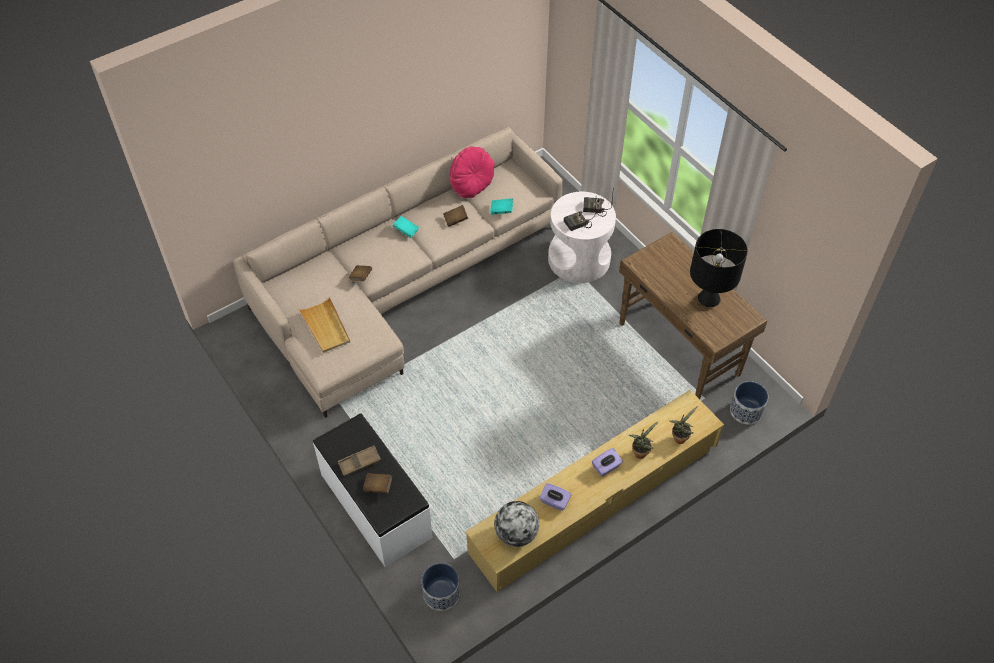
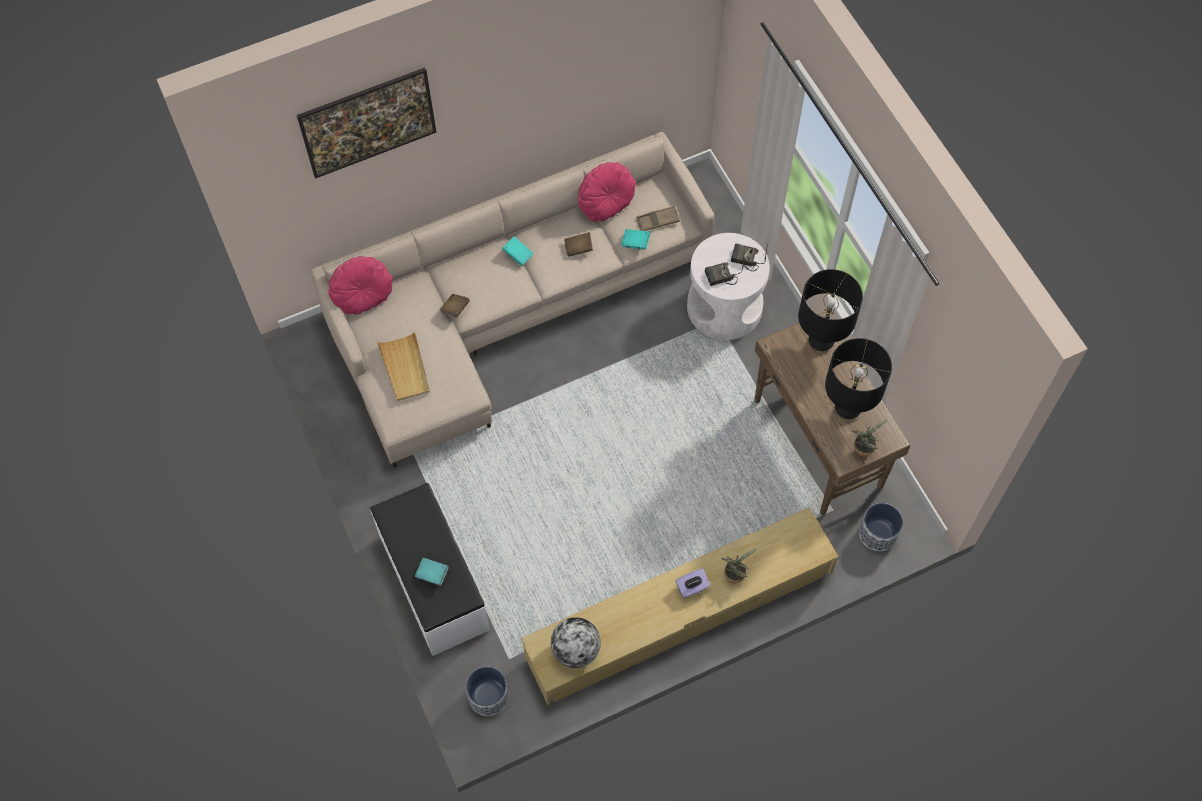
camera: 10 degrees right, 10 degrees up
(278, 124) = (371, 137): none -> picture
(281, 280) = (364, 300): none -> pink pillow
(359, 462) = (416, 542): brown tray -> brown tray (657, 221)
(378, 486) = (432, 574): brown book -> turquoise book
(554, 502) = (625, 619): purple tissue box -> none
(673, 254) = (821, 341): none -> black table lamp
(680, 437) = (783, 564): potted plant -> potted plant (863, 449)

